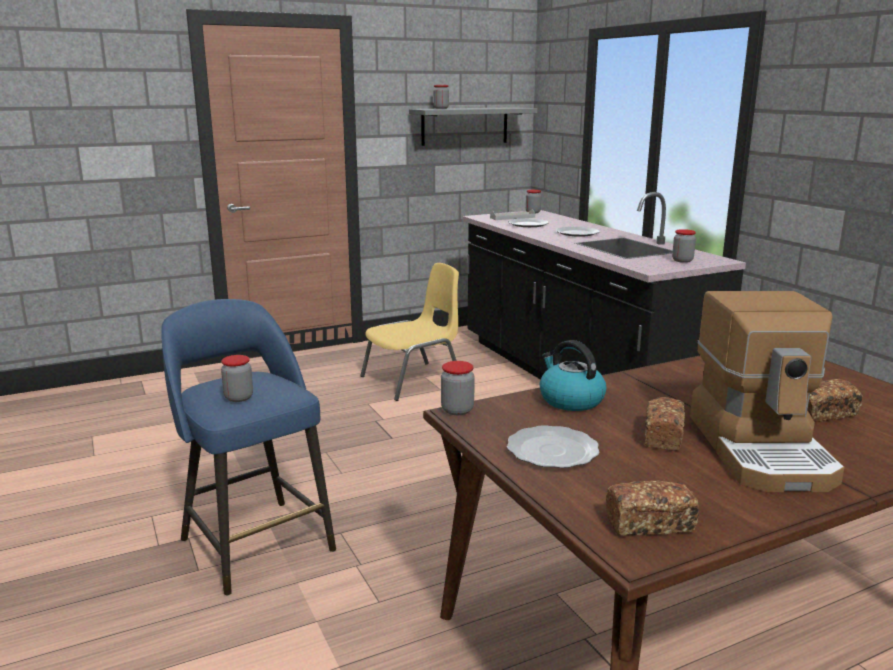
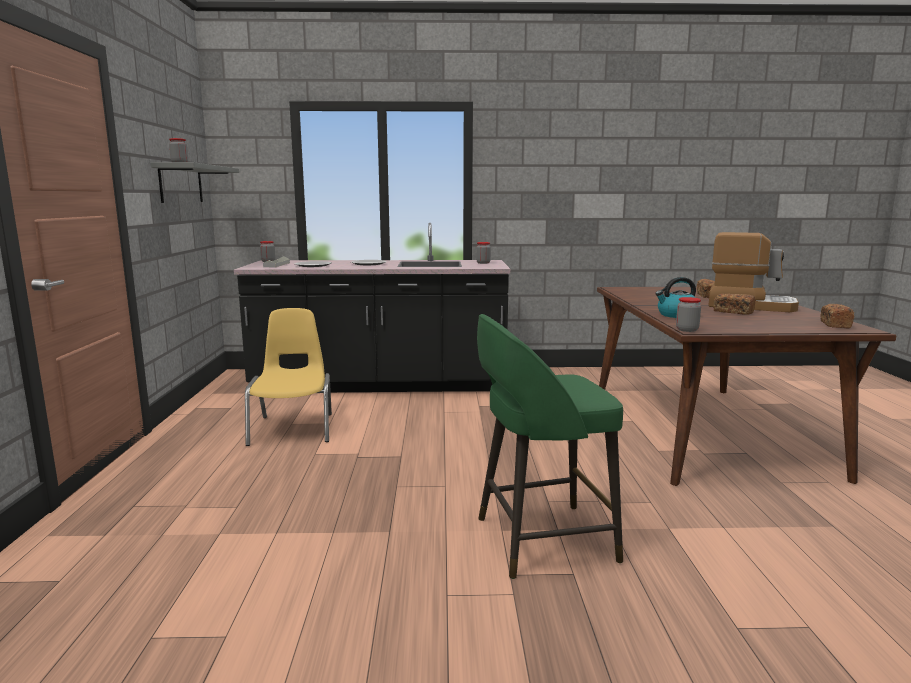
camera: 65 degrees left, 5 degrees down
(239, 398) = (572, 387): jar -> none
(255, 542) = (541, 540): blue stool -> green stool
(552, 450) = (751, 324): plate -> none

